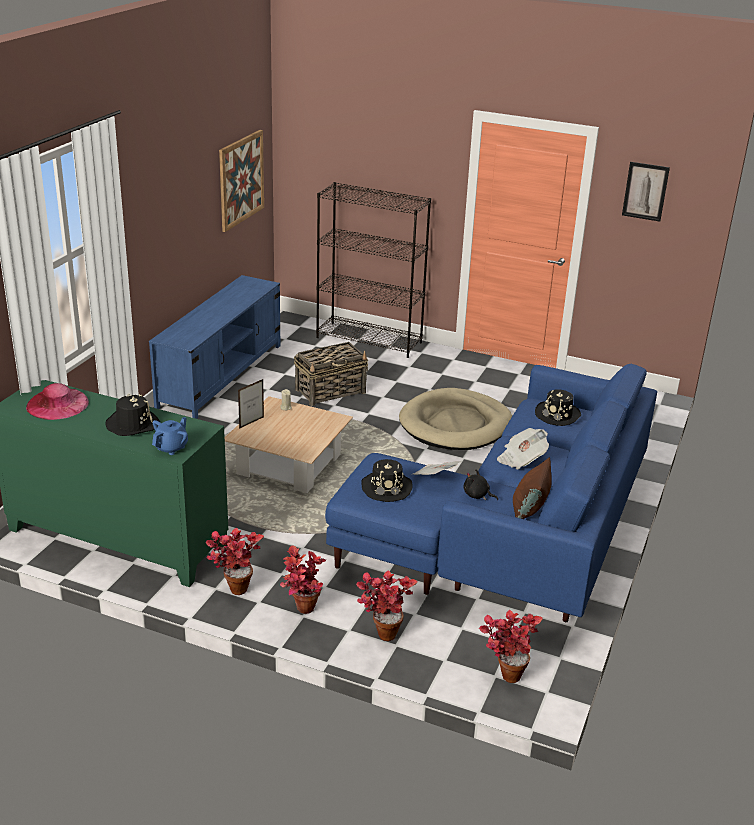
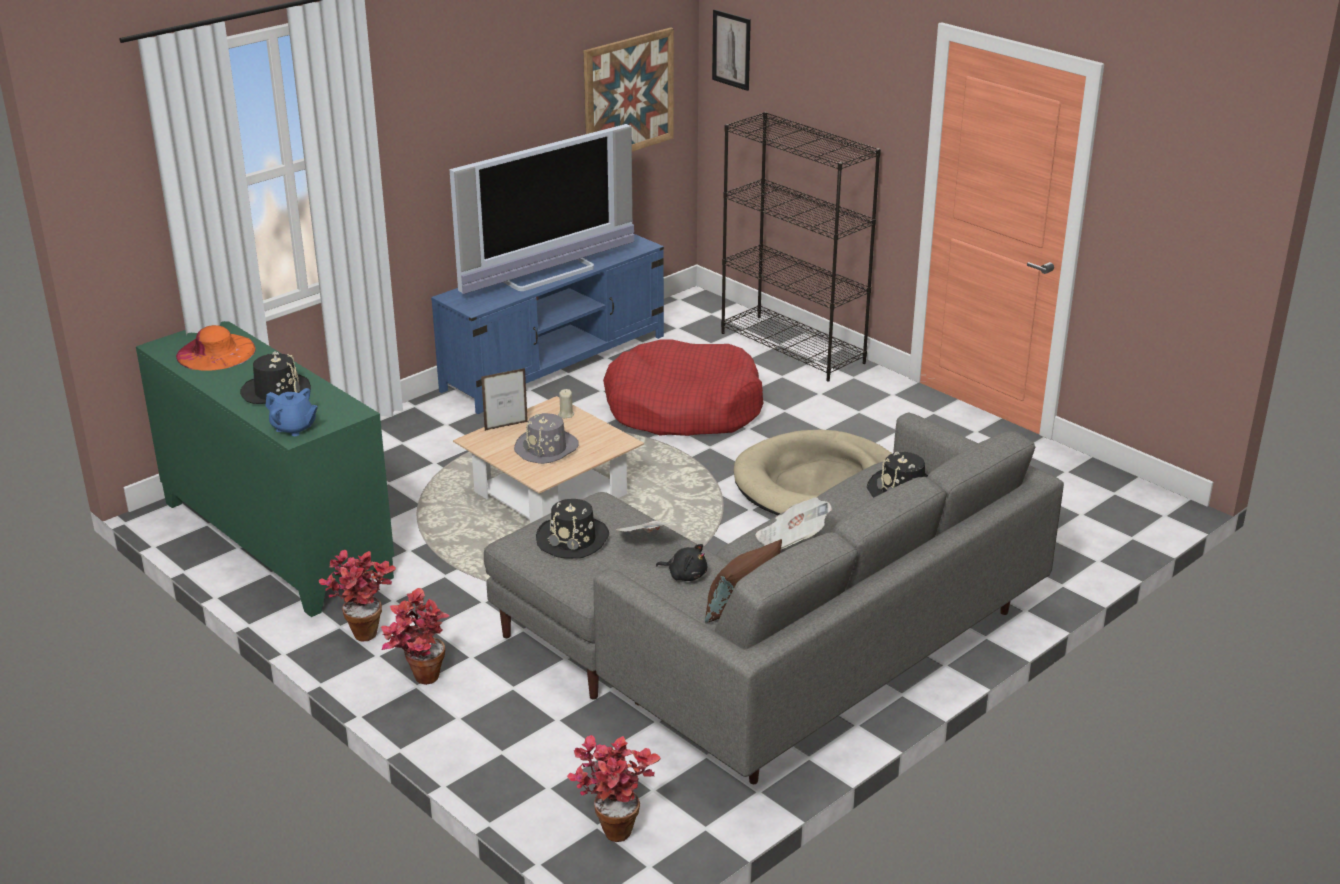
camera: 25 degrees right, 0 degrees up
(57, 404) = (216, 352): pink hat -> orange hat
(171, 447) = (294, 428): blue teapot -> blue teapot turned 60 degrees clockwise
(218, 312) = (548, 273): none -> television
(292, 432) = (547, 448): none -> grey hat
(331, 391) = (683, 408): basket -> red dog bed
(382, 631) = (497, 730): potted plant -> none
(477, 495) = (685, 575): black plush toy -> black plush toy turned 150 degrees clockwise
(514, 536) = (777, 653): blue sofa -> grey sofa
(645, 191) = (1166, 172): picture -> picture (731, 49)

